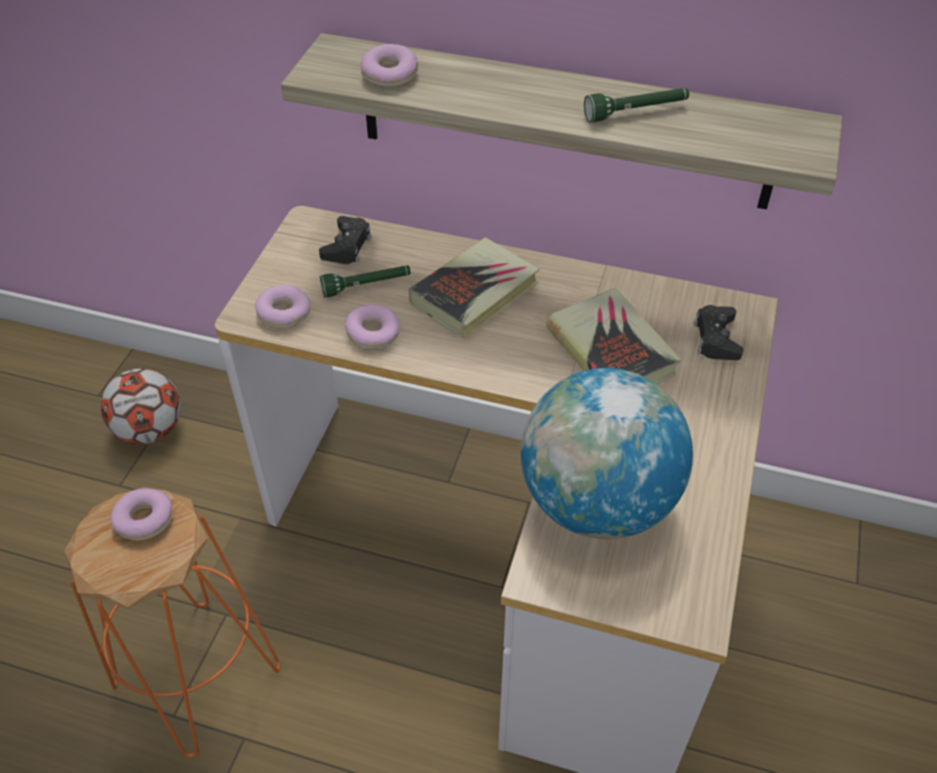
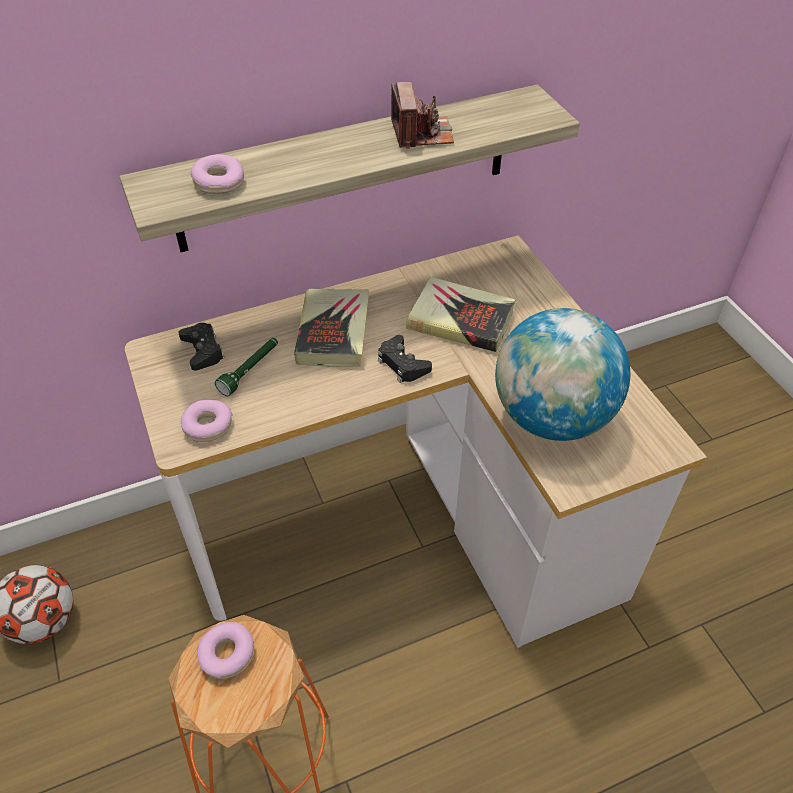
camera: 40 degrees left, 0 degrees up
(373, 333) = (292, 400): donut -> none
(636, 112) = (421, 134): green flashlight -> camera
(716, 338) = (511, 278): black game controller -> black game controller (402, 364)

